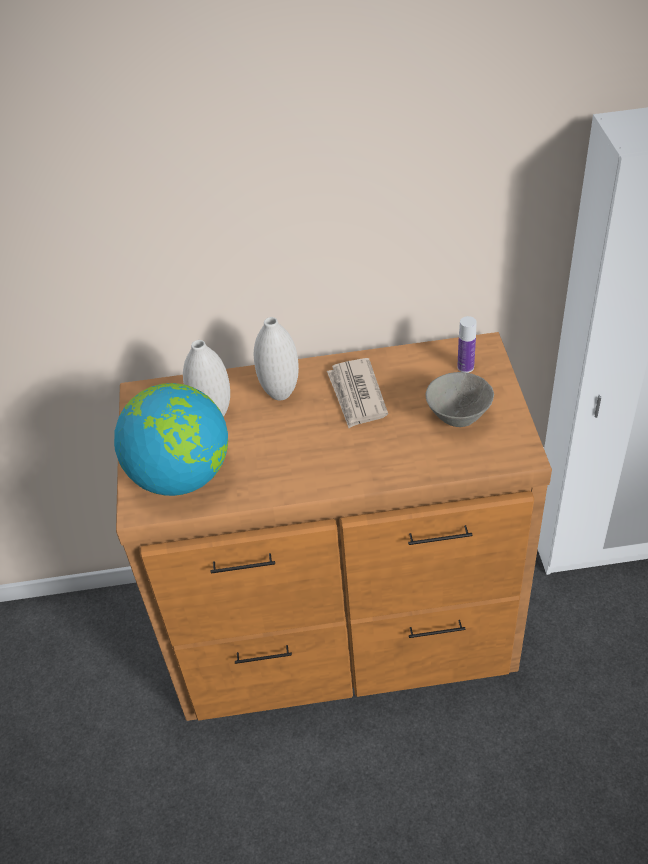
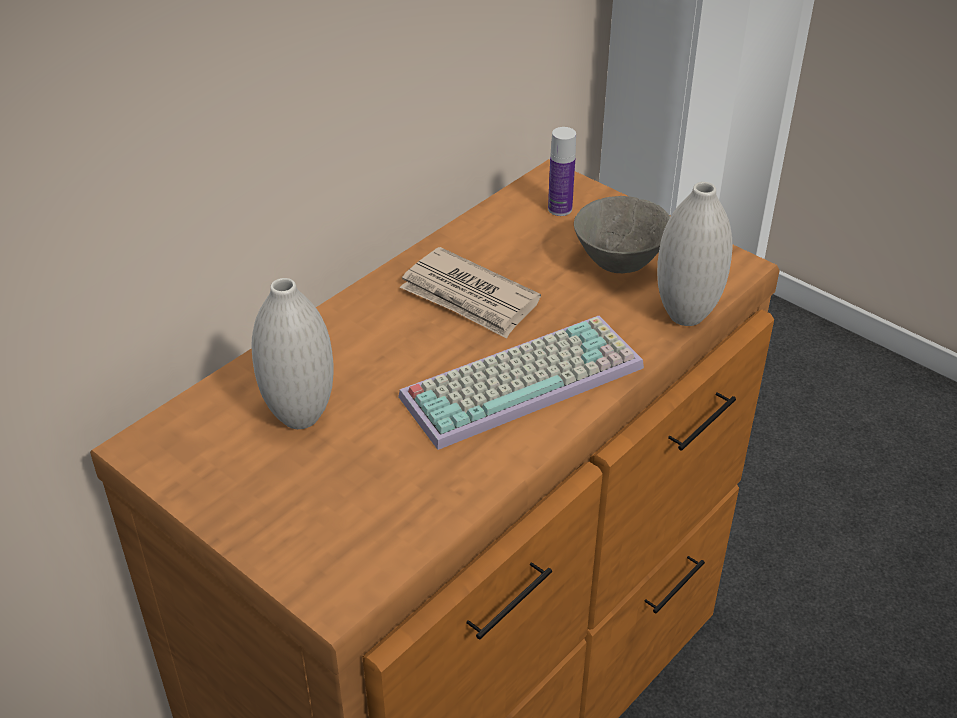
camera: 45 degrees left, 5 degrees down
(181, 475) = (347, 515): globe -> none
(280, 393) = (364, 343): white vase -> white vase (686, 316)
(331, 454) = (523, 378): none -> keyboard

